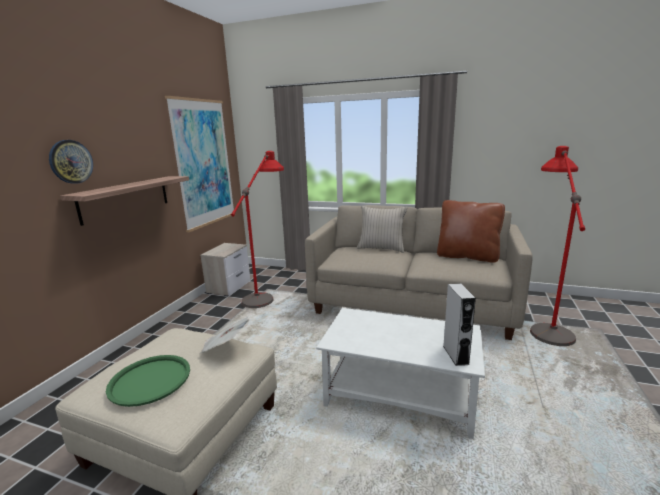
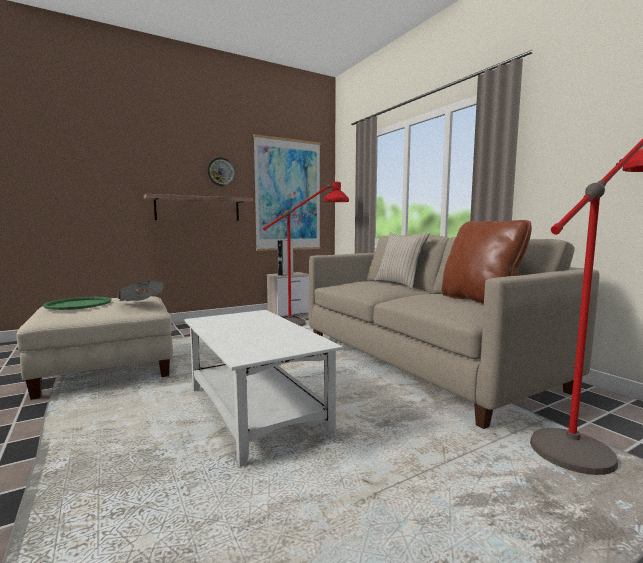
camera: 40 degrees right, 10 degrees down
(71, 161) = (156, 174): wall clock -> wall clock (221, 172)
(455, 355) = (253, 350): grey speaker -> grey speaker (285, 274)

